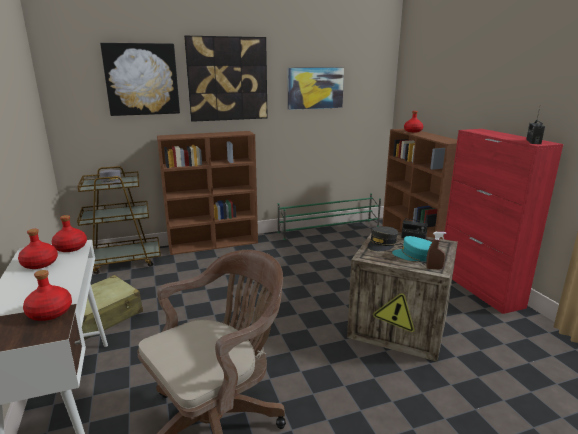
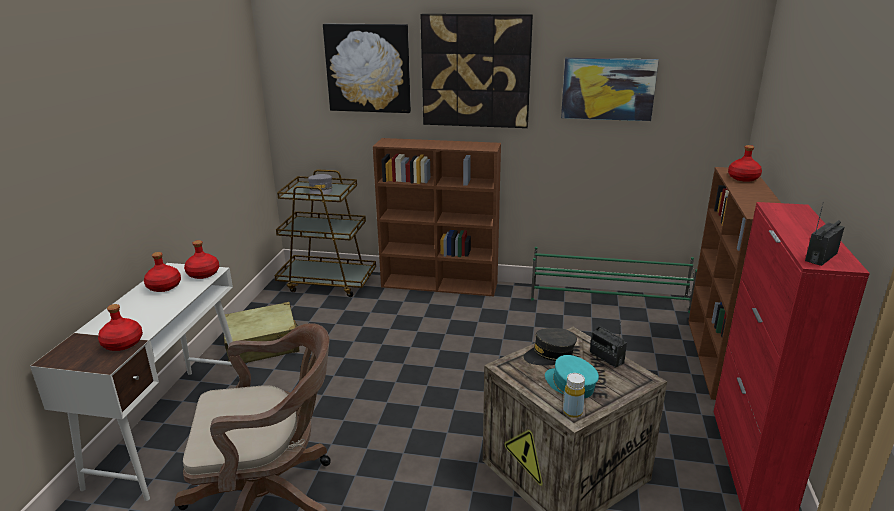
camera: 30 degrees right, 5 degrees up
(434, 268) = (572, 412): brown spray bottle -> yellow bottle

